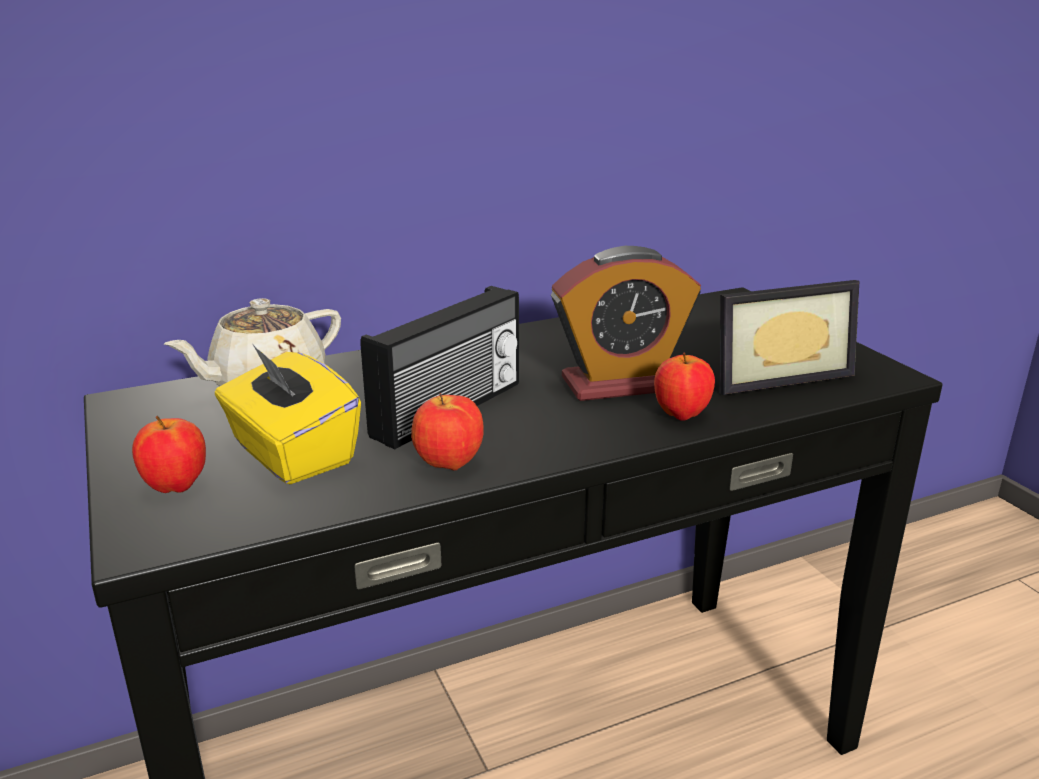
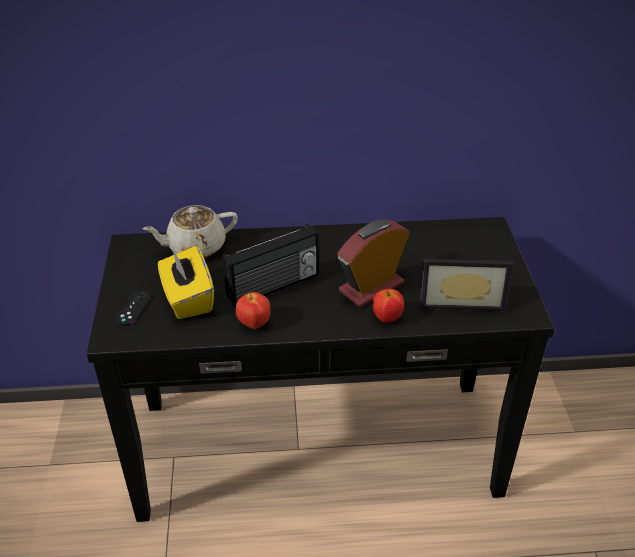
camera: 20 degrees right, 15 degrees up
(176, 487) = (133, 308): apple -> black game controller
(621, 384) = (371, 287): alarm clock -> alarm clock turned 135 degrees clockwise

